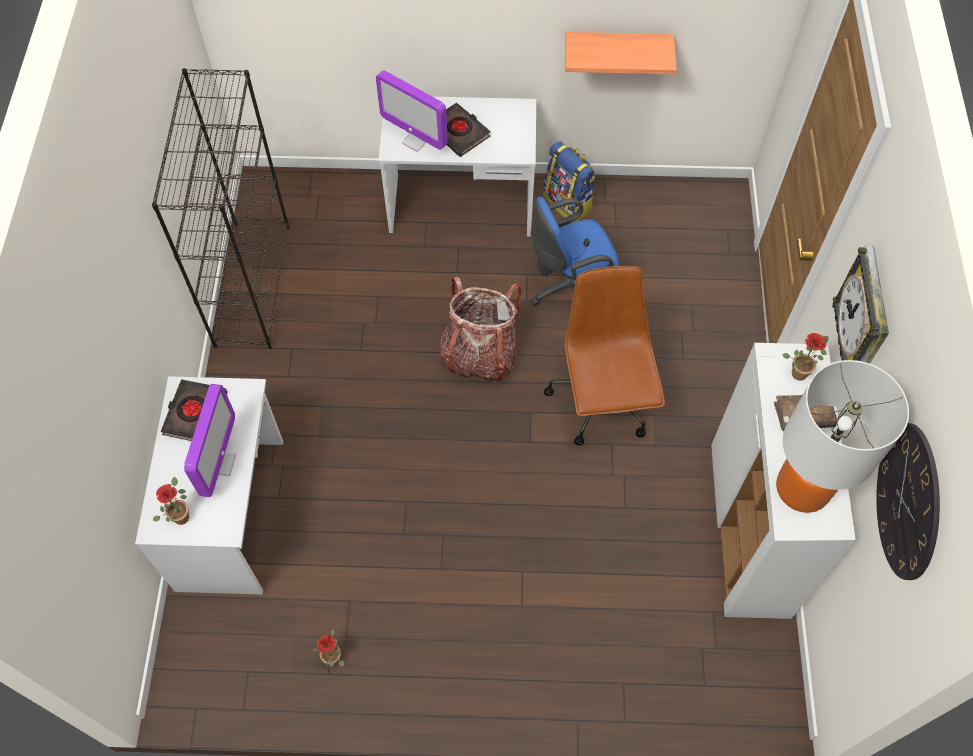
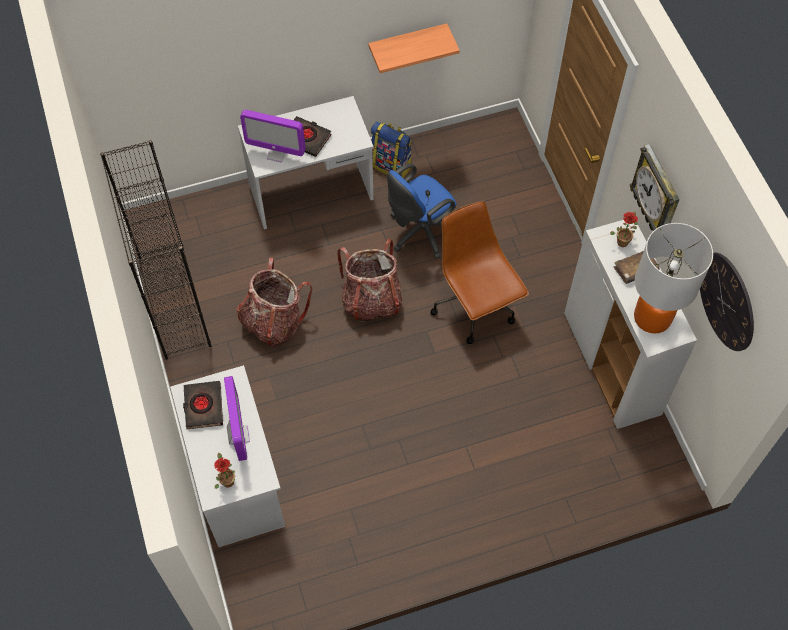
camera: 20 degrees left, 0 degrees up
(335, 659) = (358, 553): potted plant -> none
(354, 343) = (273, 321): none -> backpack

